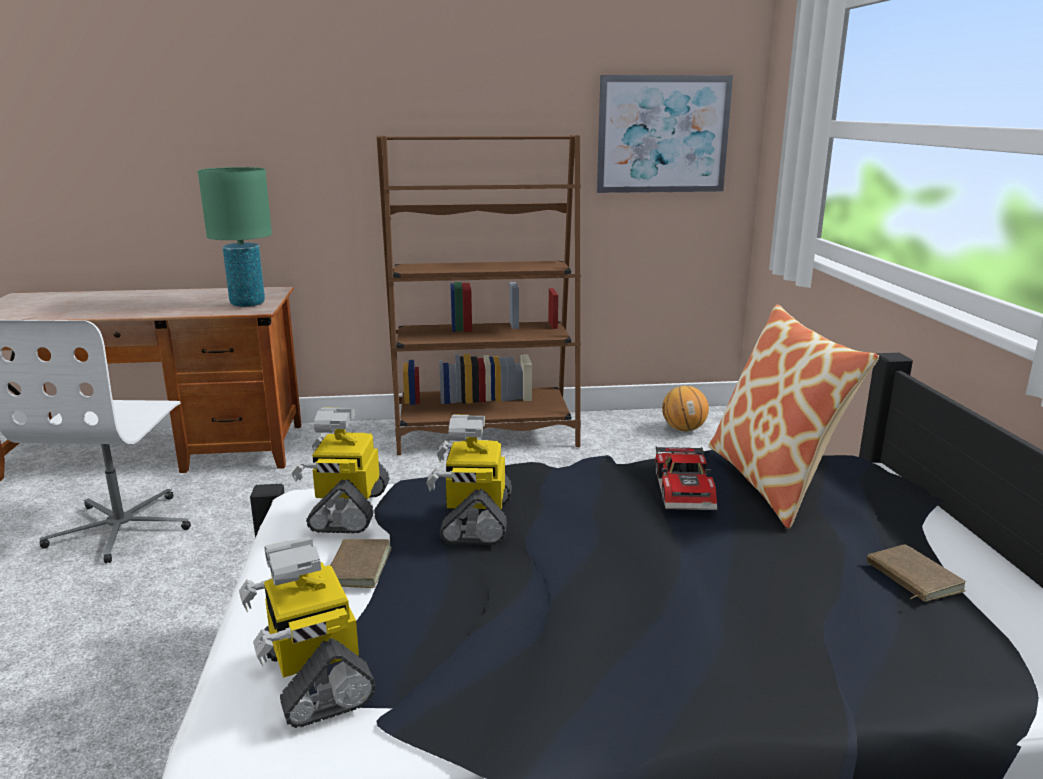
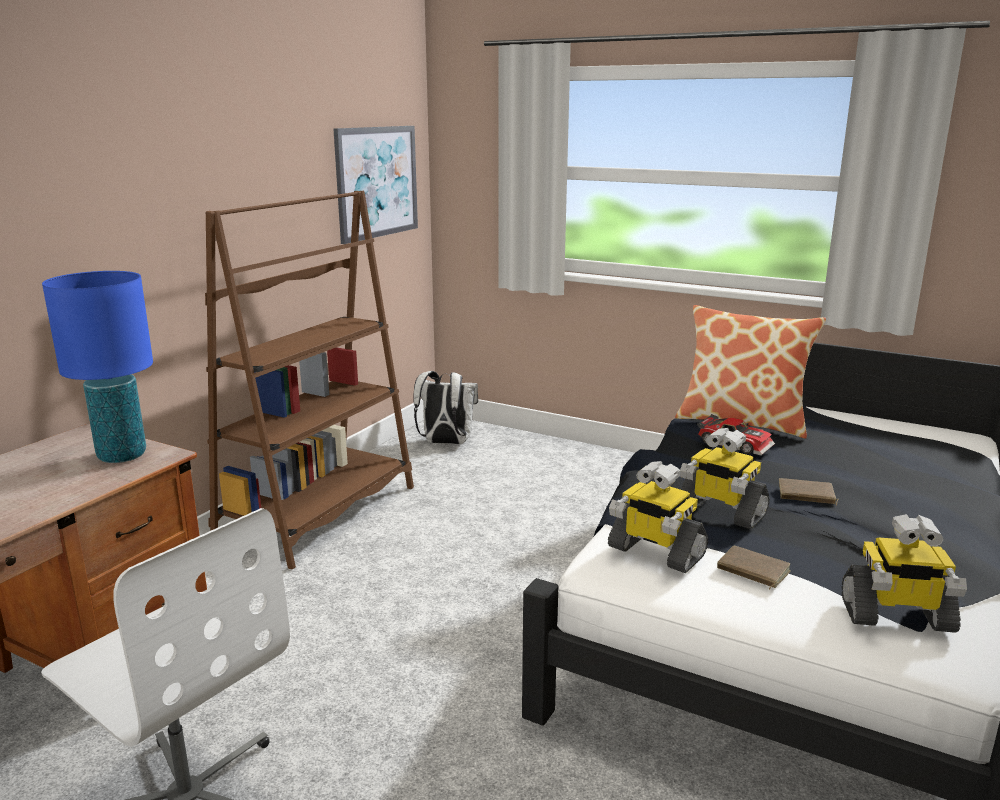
camera: 55 degrees left, 0 degrees up
(247, 304) = (121, 455): green table lamp -> blue table lamp
(683, 429) = (445, 443): basketball -> white backpack
(911, 577) = (875, 434): brown book -> brown book (806, 495)

